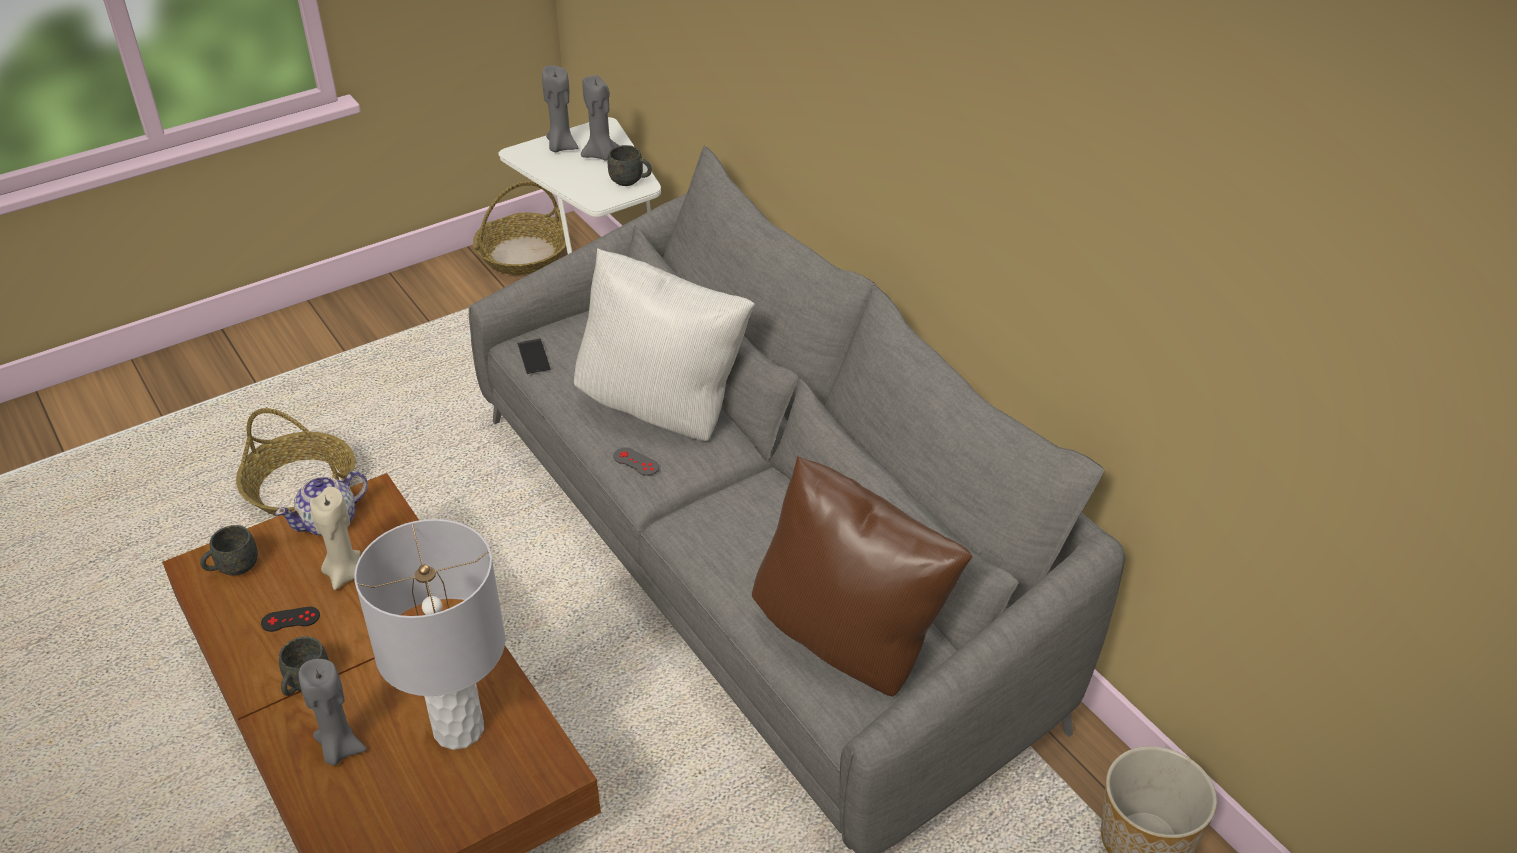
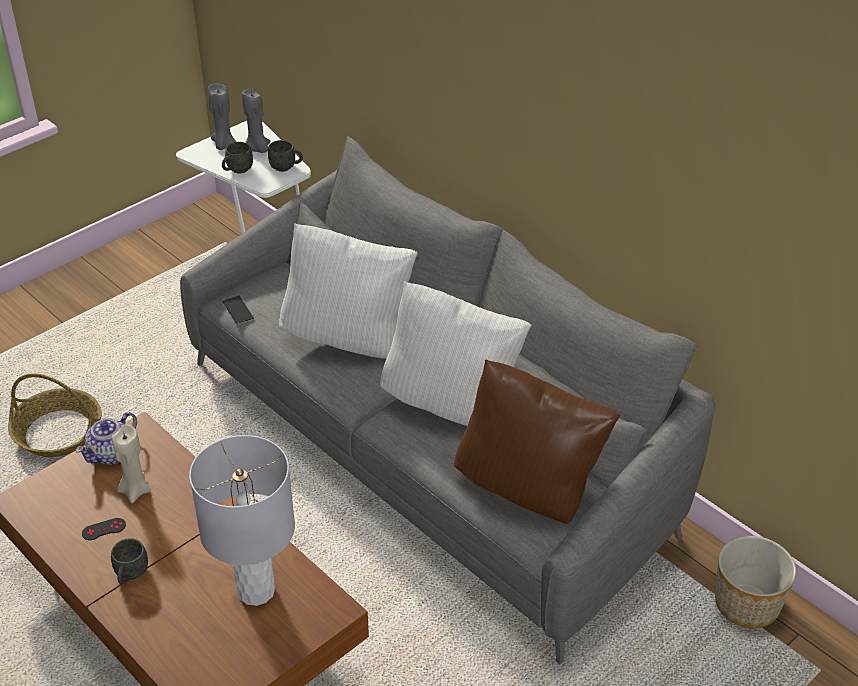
camera: 10 degrees left, 0 degrees up
(233, 568) = (46, 497): grey mug -> grey mug (237, 170)
(339, 749) = (170, 617): grey candle -> none
(522, 255) = (185, 231): basket -> none
(636, 462) = (338, 380): grey game controller -> none
(775, 513) = (451, 405): none -> white pillow

